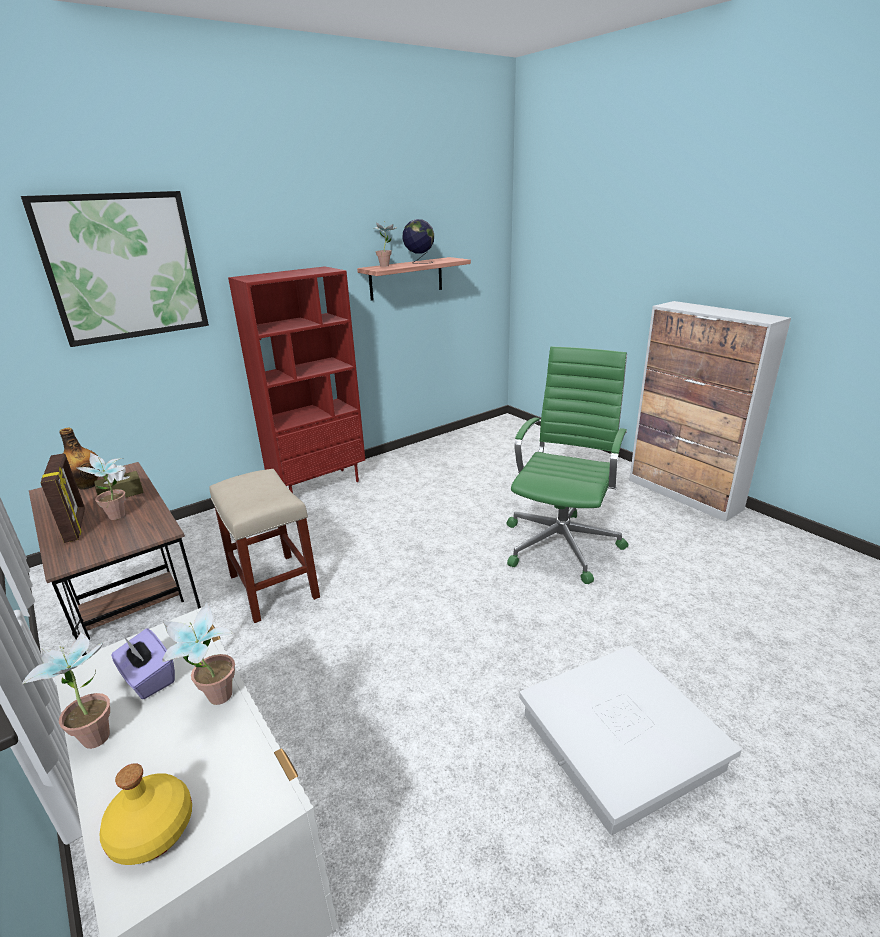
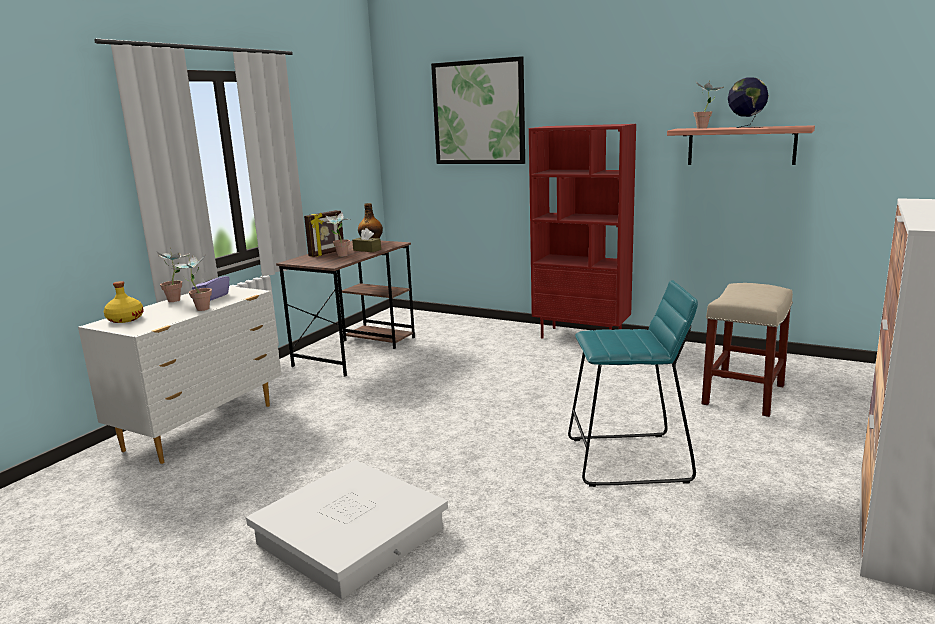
camera: 65 degrees right, 10 degrees down
(274, 587) = (431, 366): beige stool -> beige stool (743, 395)
(562, 543) = (628, 460): green office chair -> turquoise stool

